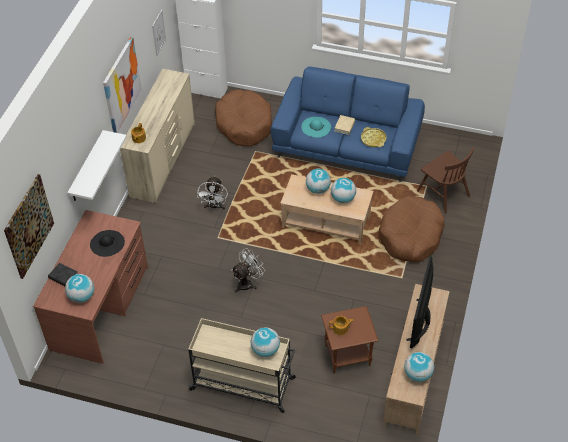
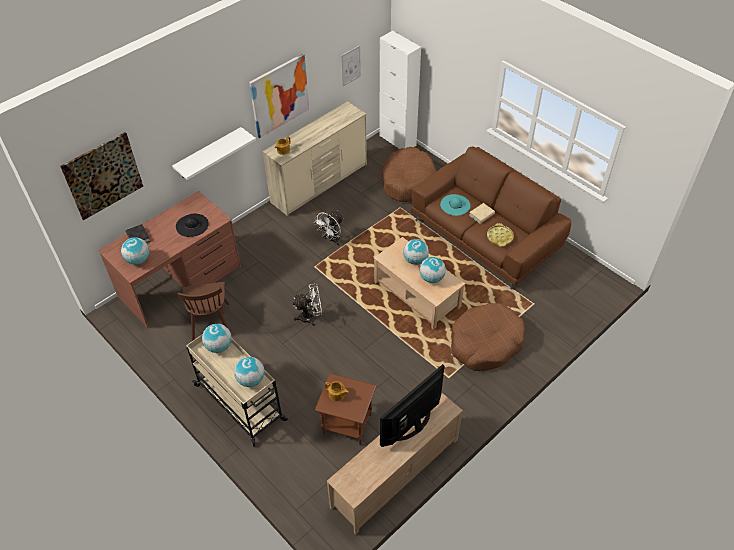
camera: 30 degrees right, 0 degrees up
(347, 145) = (485, 235): blue sofa -> brown sofa
(418, 374) = (372, 475): globe -> globe (219, 346)
(443, 193) = (545, 317): brown chair -> brown chair (210, 322)

